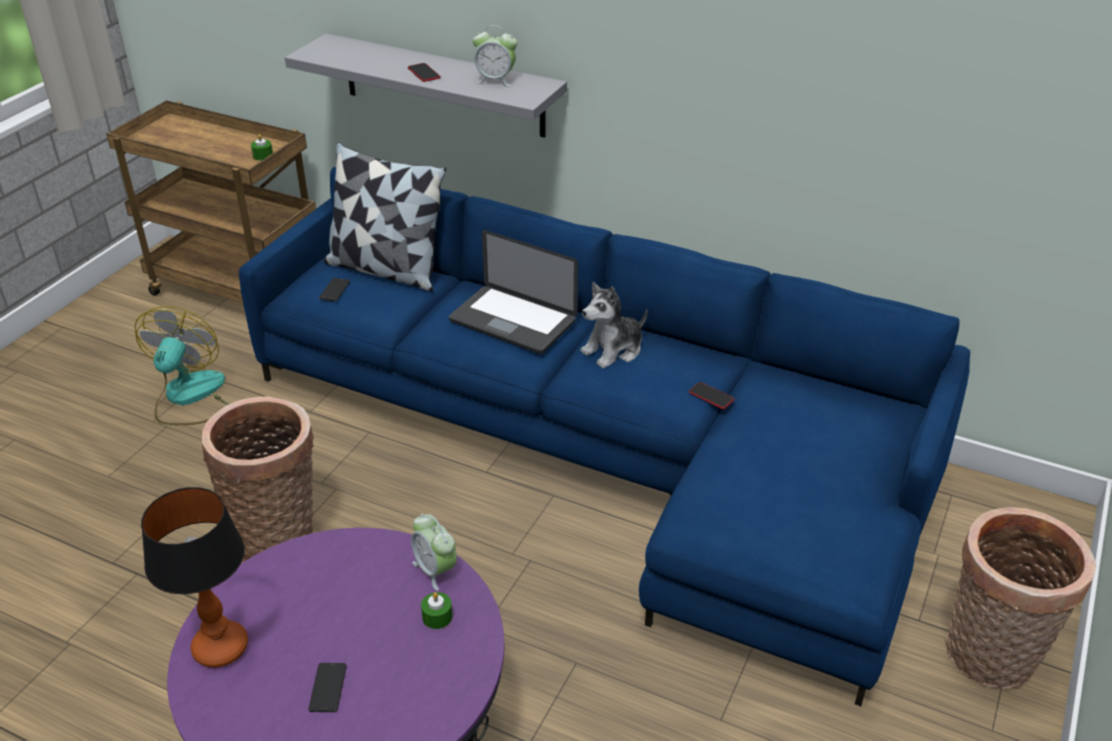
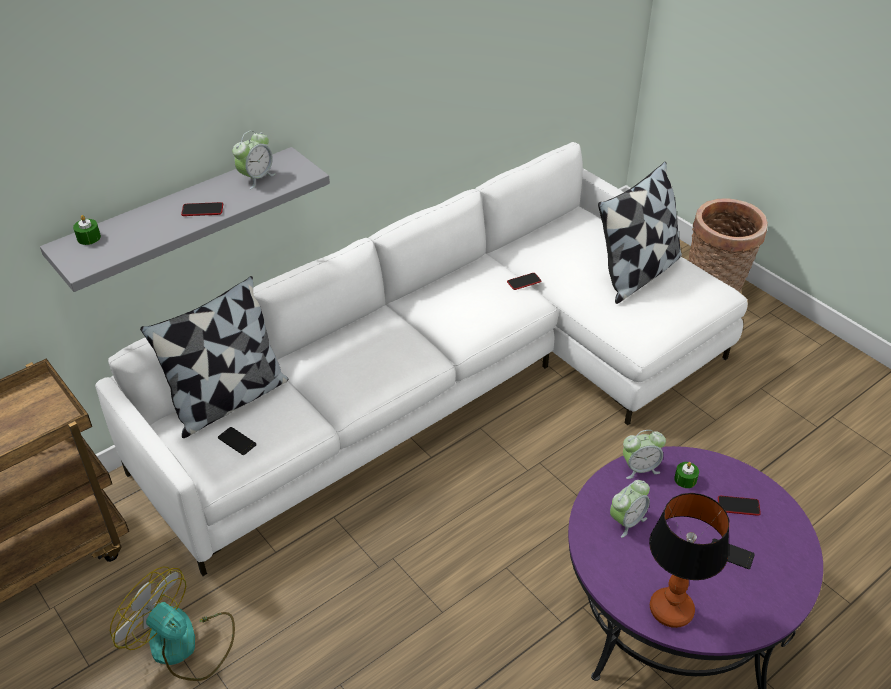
camera: 65 degrees left, 5 degrees up
(263, 156) = (40, 404): green candle -> green candle (88, 237)
(278, 535) = (428, 612): basket -> none
(343, 578) = (627, 521): none -> alarm clock
(415, 680) = (738, 506): none -> phone
(512, 321) = (370, 346): laptop -> none
(607, 451) = (451, 382): blue sofa -> white sofa
(613, 350) = (442, 307): plush toy -> none
(818, 489) = (637, 273): none -> pillow

